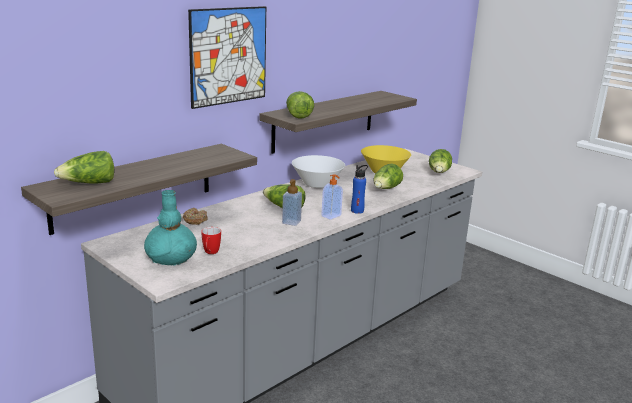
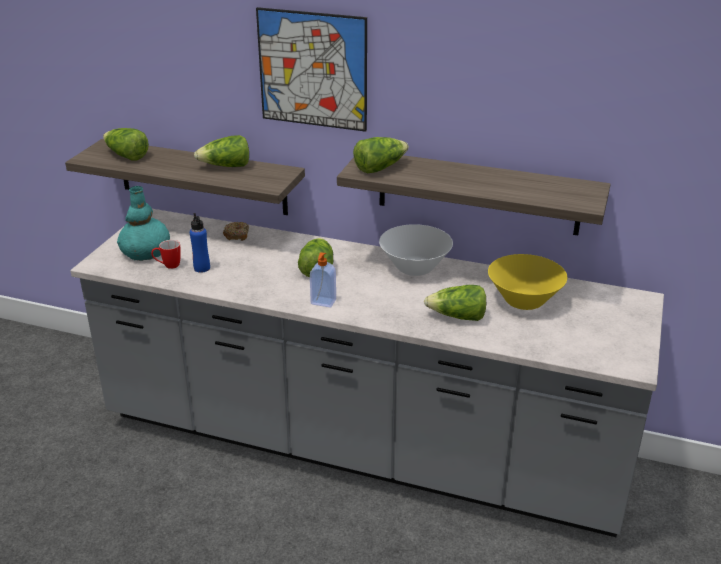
camera: 65 degrees right, 10 degrees up
(291, 222) = (280, 284): soap dispenser -> none
(357, 211) = (356, 314): blue bottle -> blue bottle (202, 268)
(439, 173) = (586, 345): lettuce -> lettuce (226, 166)

